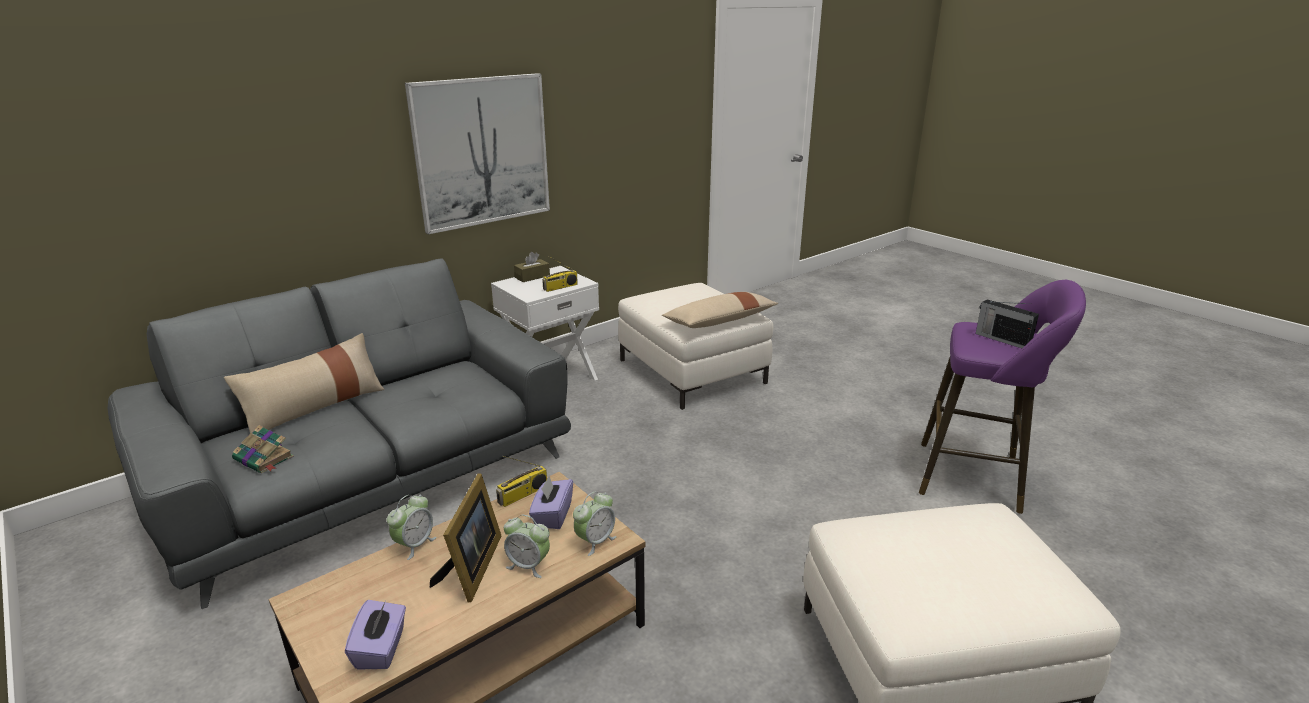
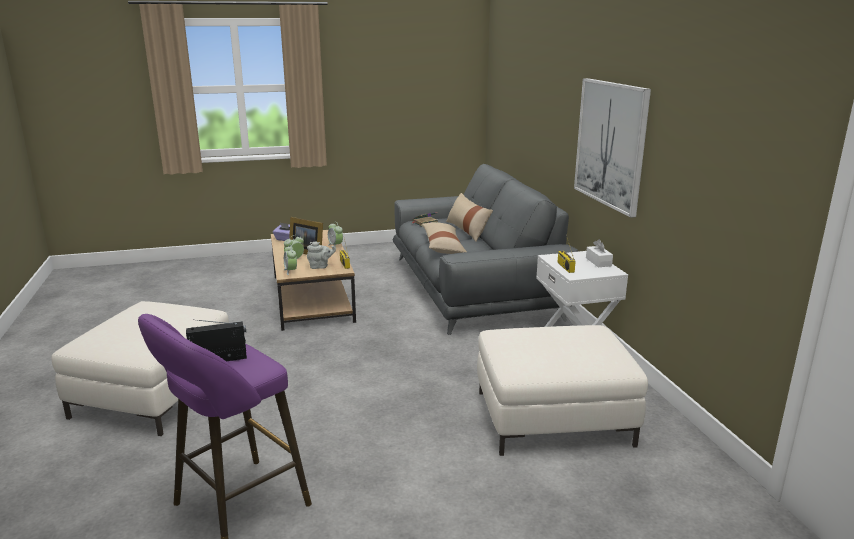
camera: 115 degrees right, 5 degrees down
(532, 277) = (598, 262): brown tissue box -> white tissue box
(552, 515) = (320, 267): purple tissue box -> grey teapot
(720, 321) = (507, 349): beige pillow -> beige pillow (443, 246)

